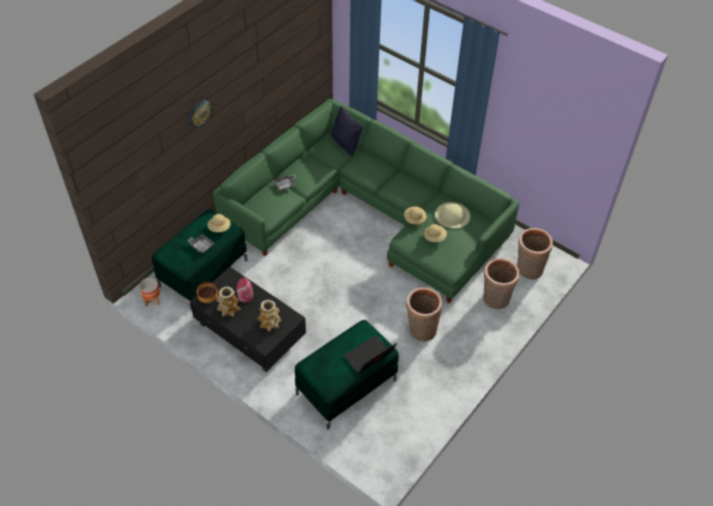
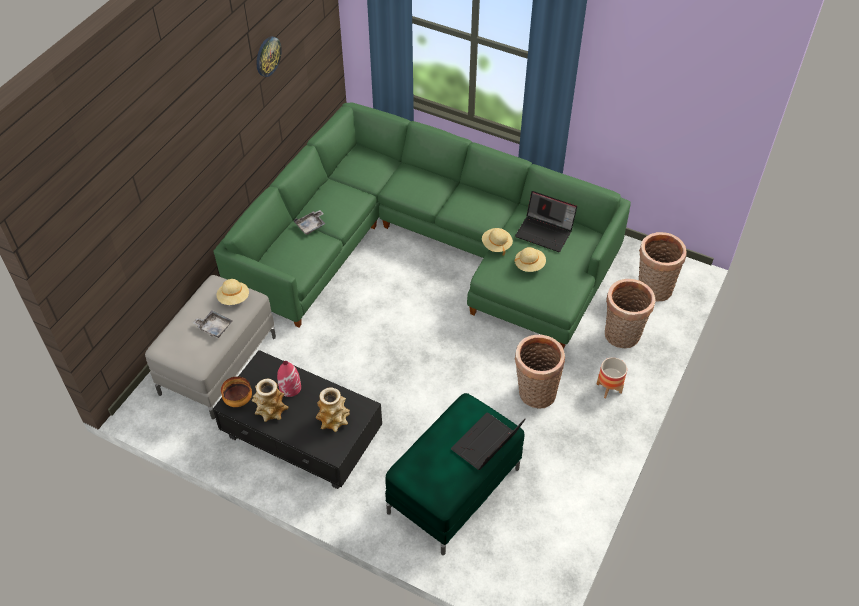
camera: 10 degrees left, 0 degrees up
(152, 300) = (154, 415): planter -> planter (609, 388)
(199, 114) = (184, 140): wall clock -> wall clock (267, 56)
(203, 273) = (218, 365): green ottoman -> grey ottoman
(345, 144) = (379, 159): black pillow -> none
(452, 215) = (545, 232): beige hat -> laptop

